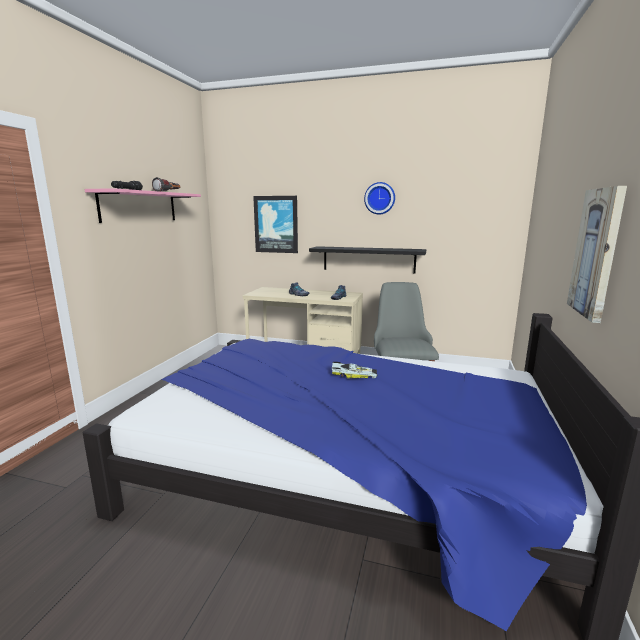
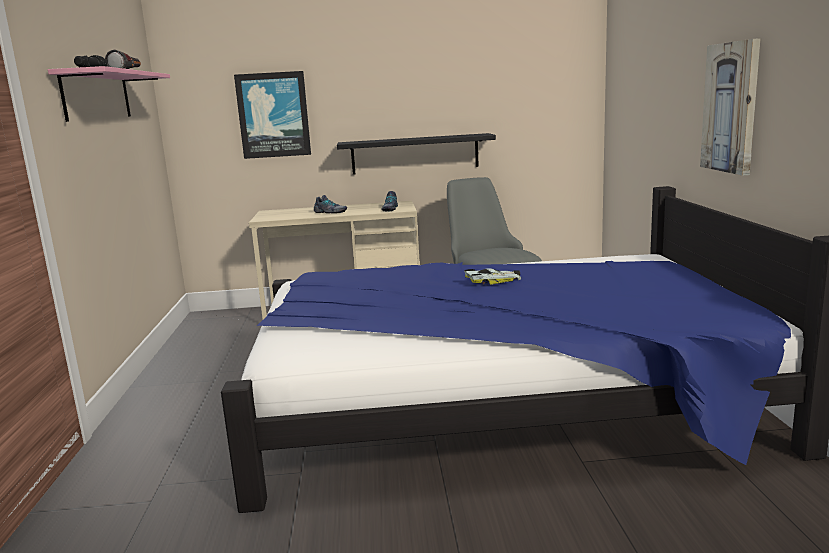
camera: 20 degrees left, 0 degrees up
(380, 198) = (423, 69): wall clock -> none

